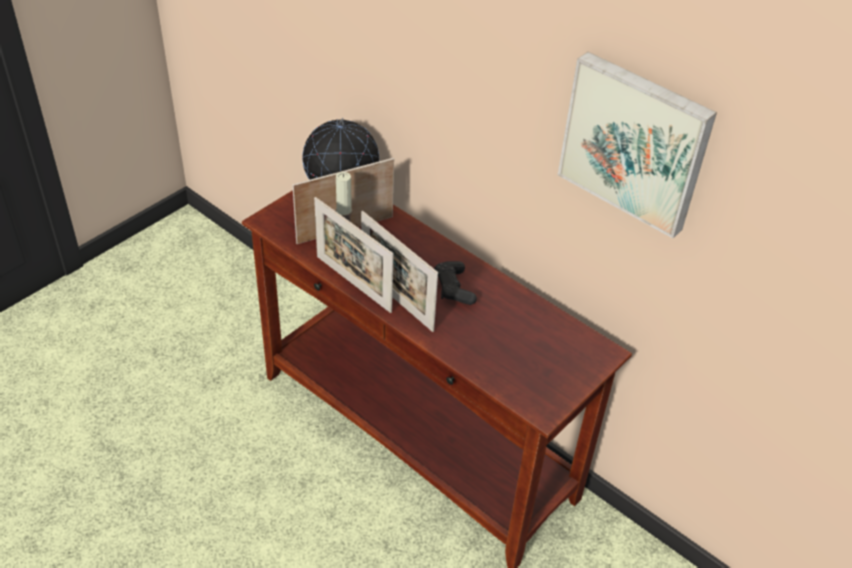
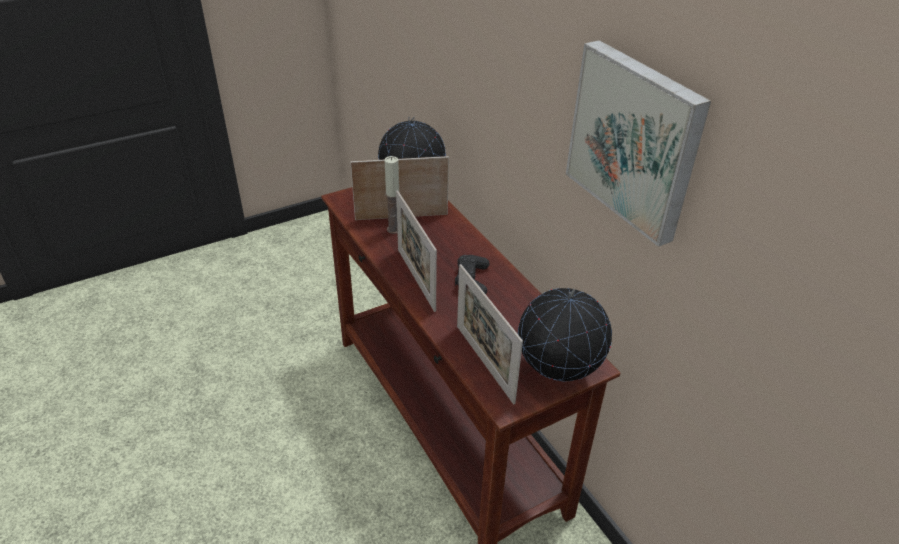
camera: 20 degrees right, 5 degrees down
(353, 284) = (385, 259): picture frame -> picture frame (484, 363)
(577, 369) = (557, 375): none -> globe

